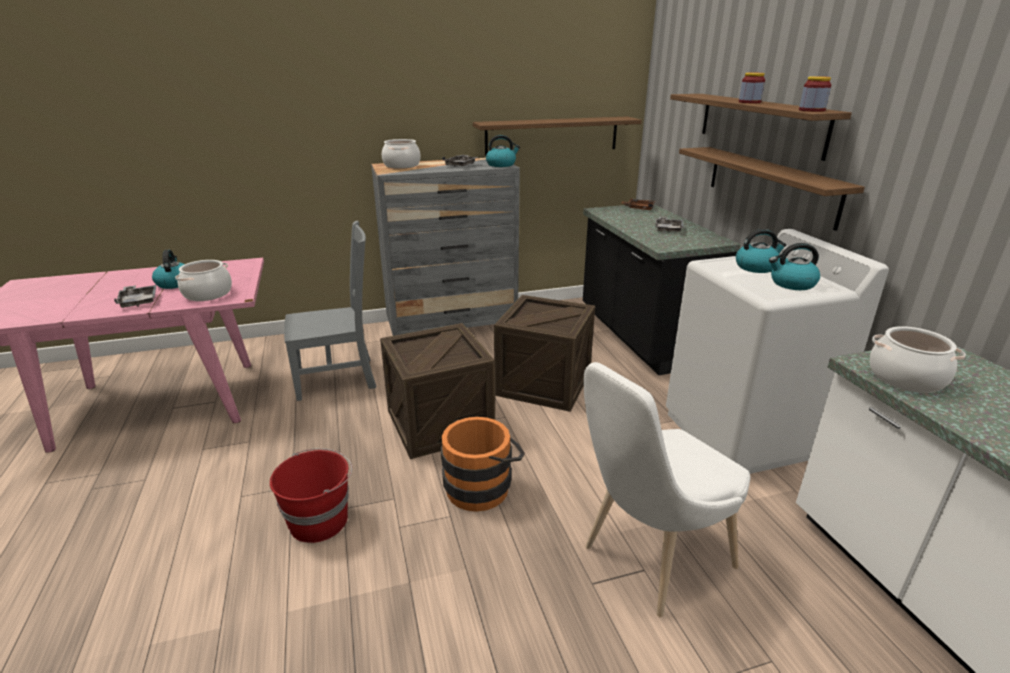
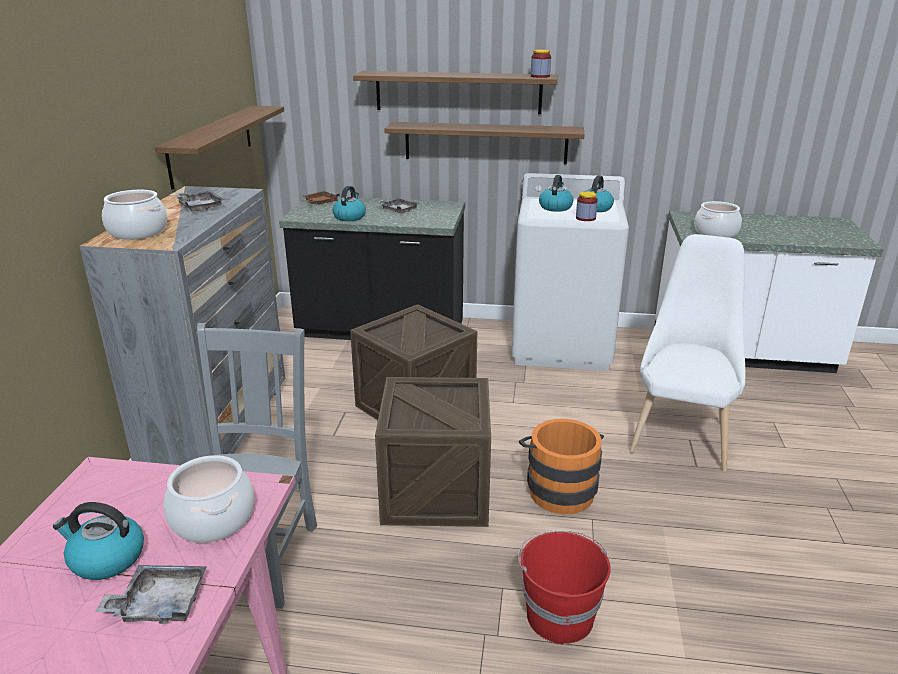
camera: 65 degrees left, 0 degrees up
(501, 164) = (234, 192): kettle -> kettle (349, 217)
(650, 560) = (681, 433): white chair -> white chair turned 150 degrees counterclockwise
(749, 102) = (464, 75): jar -> jar (585, 218)

